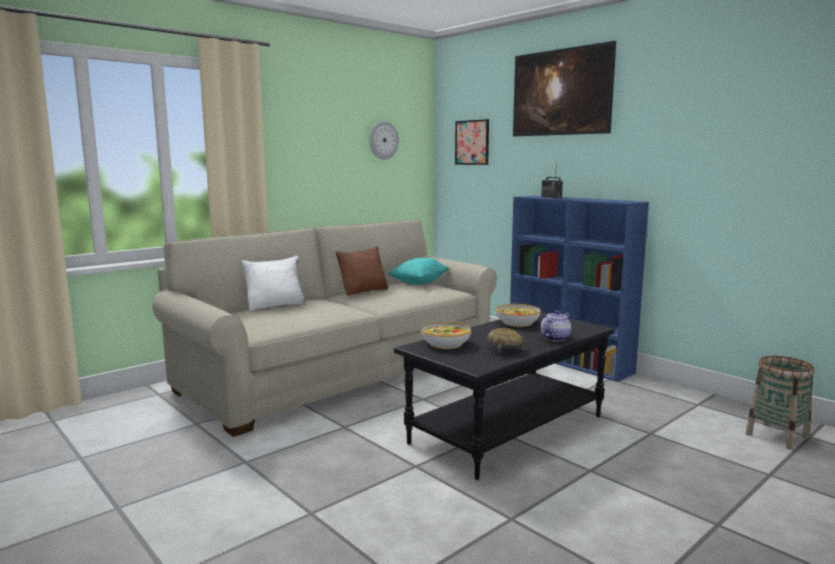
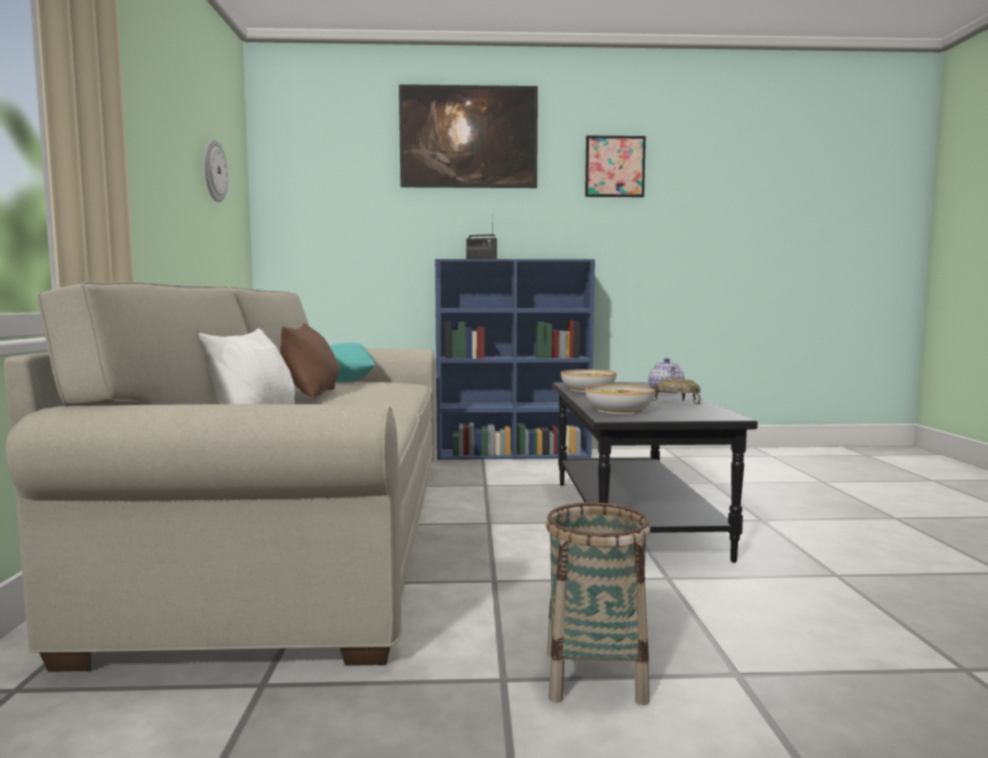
camera: 50 degrees left, 5 degrees down
(472, 142) = (326, 193): picture -> picture (614, 166)
(777, 436) = (761, 460): basket -> basket (595, 676)

